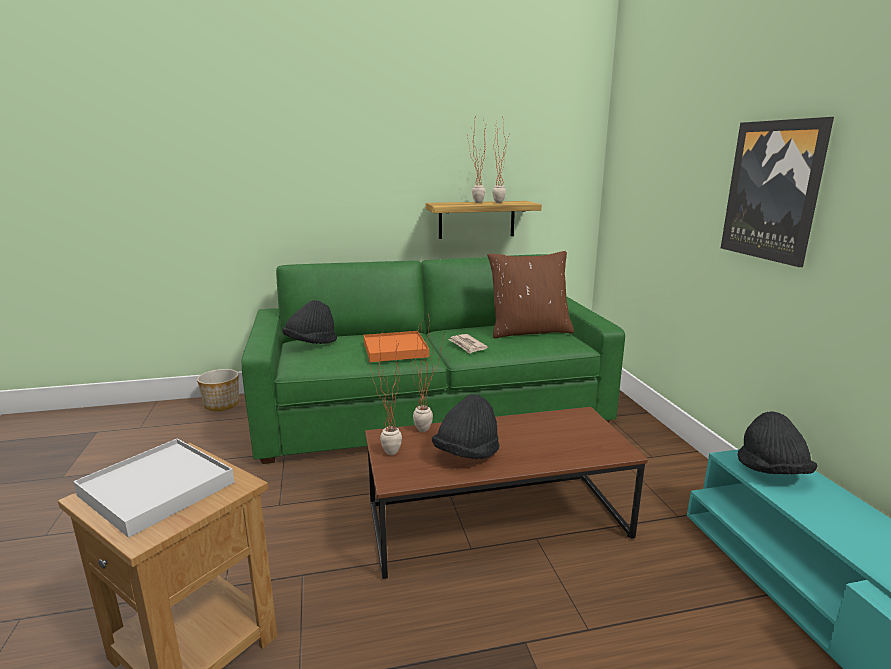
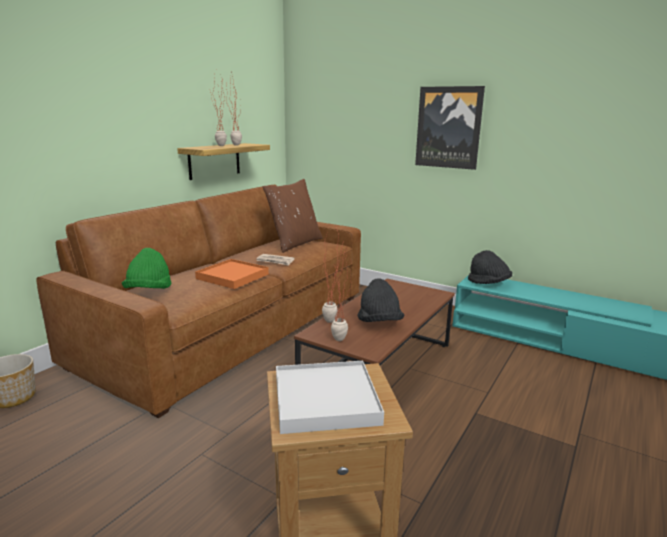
camera: 45 degrees left, 0 degrees up
(310, 343) = (149, 291): black hat -> green hat
(431, 409) = (232, 327): green sofa -> brown sofa

